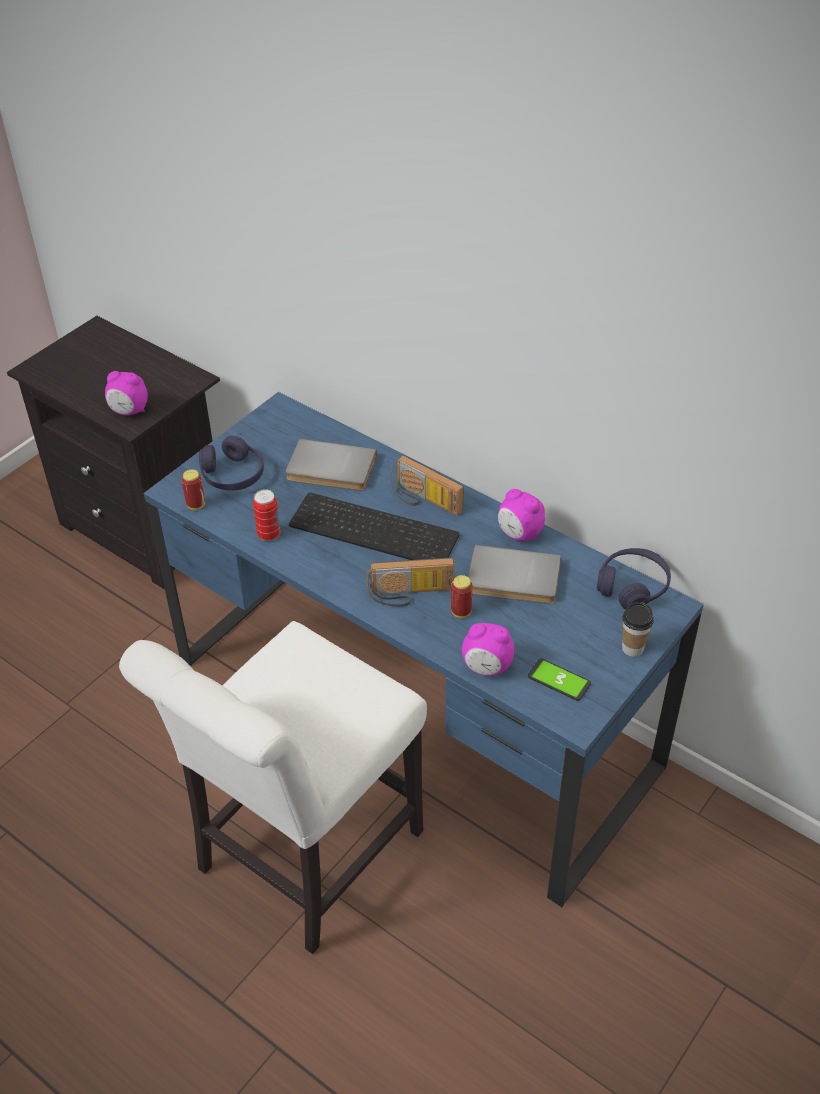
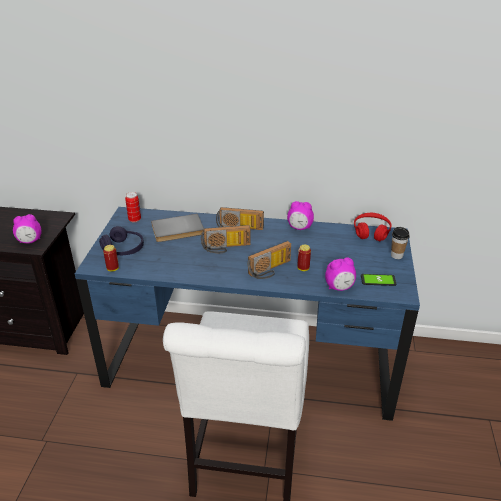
camera: 30 degrees left, 10 degrees down
(269, 534) = (168, 269): can -> can (134, 220)
(376, 529) = (226, 248): keyboard -> radio
(513, 580) = (315, 247): grey book -> none
(632, 587) = (371, 232): purple headphones -> red headphones

